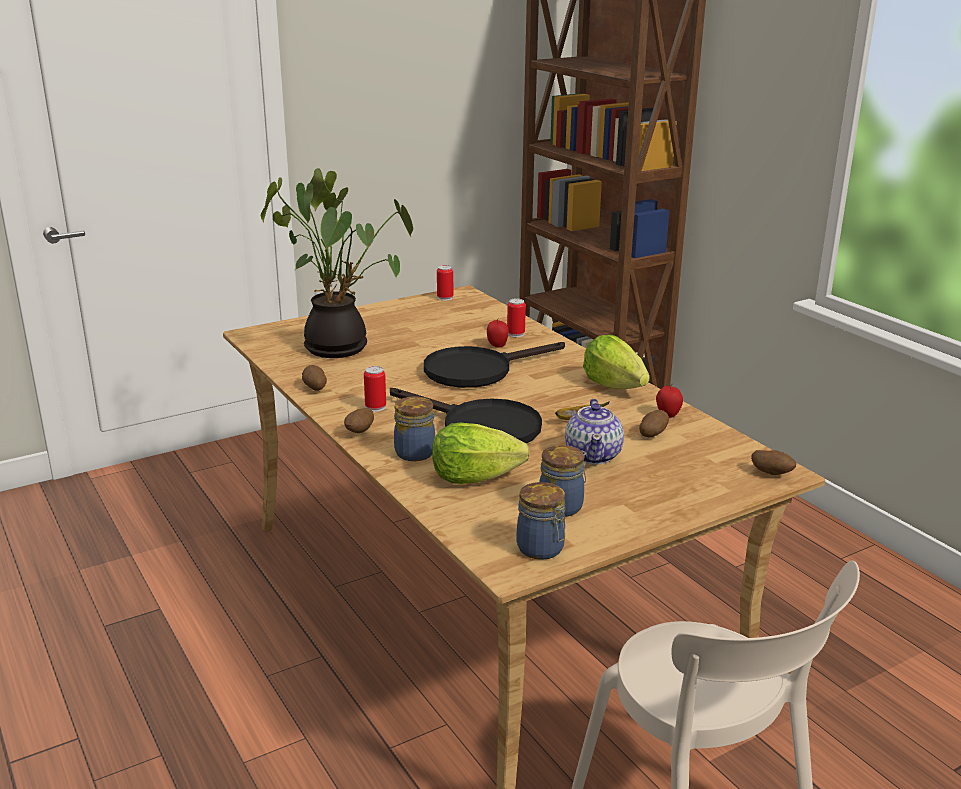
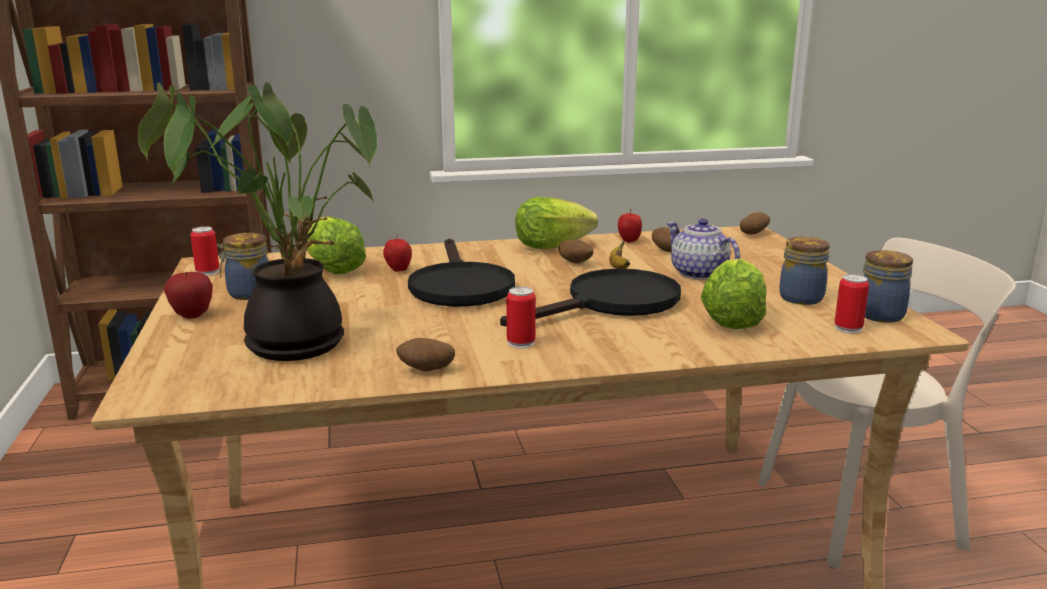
camera: 70 degrees left, 5 degrees down
(360, 432) = (589, 358): potato -> potato (575, 263)
(366, 314) = (192, 315): none -> apple
(413, 452) = (660, 338): jar -> jar (248, 294)
(479, 327) = (332, 270): none -> lettuce
(515, 334) = (375, 259): can -> can (848, 328)
(594, 455) = (699, 273): teapot -> teapot turned 150 degrees counterclockwise

